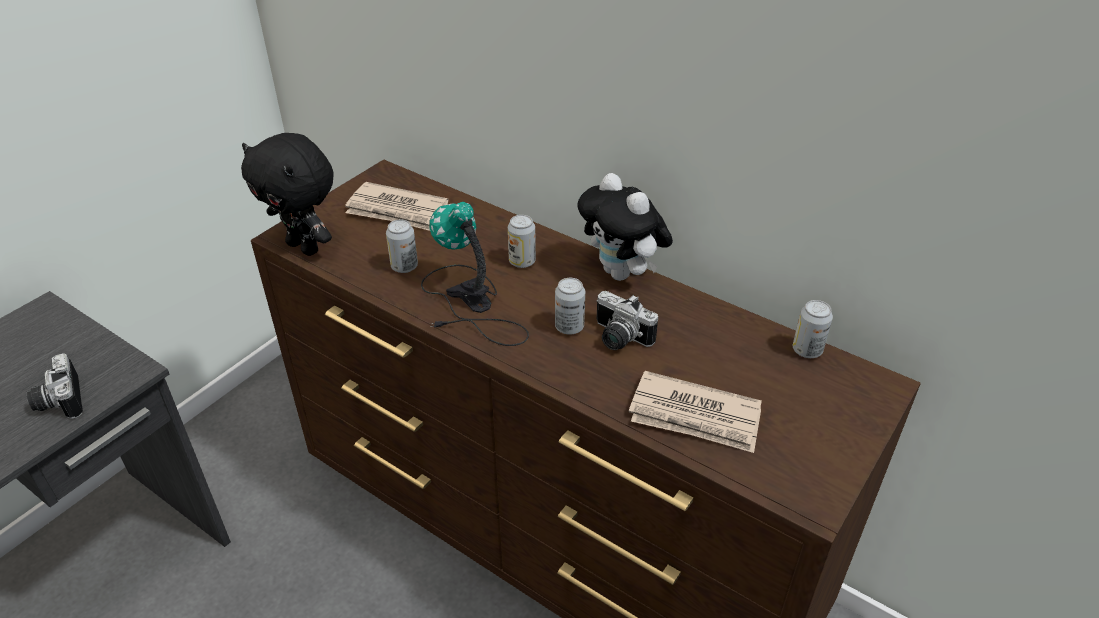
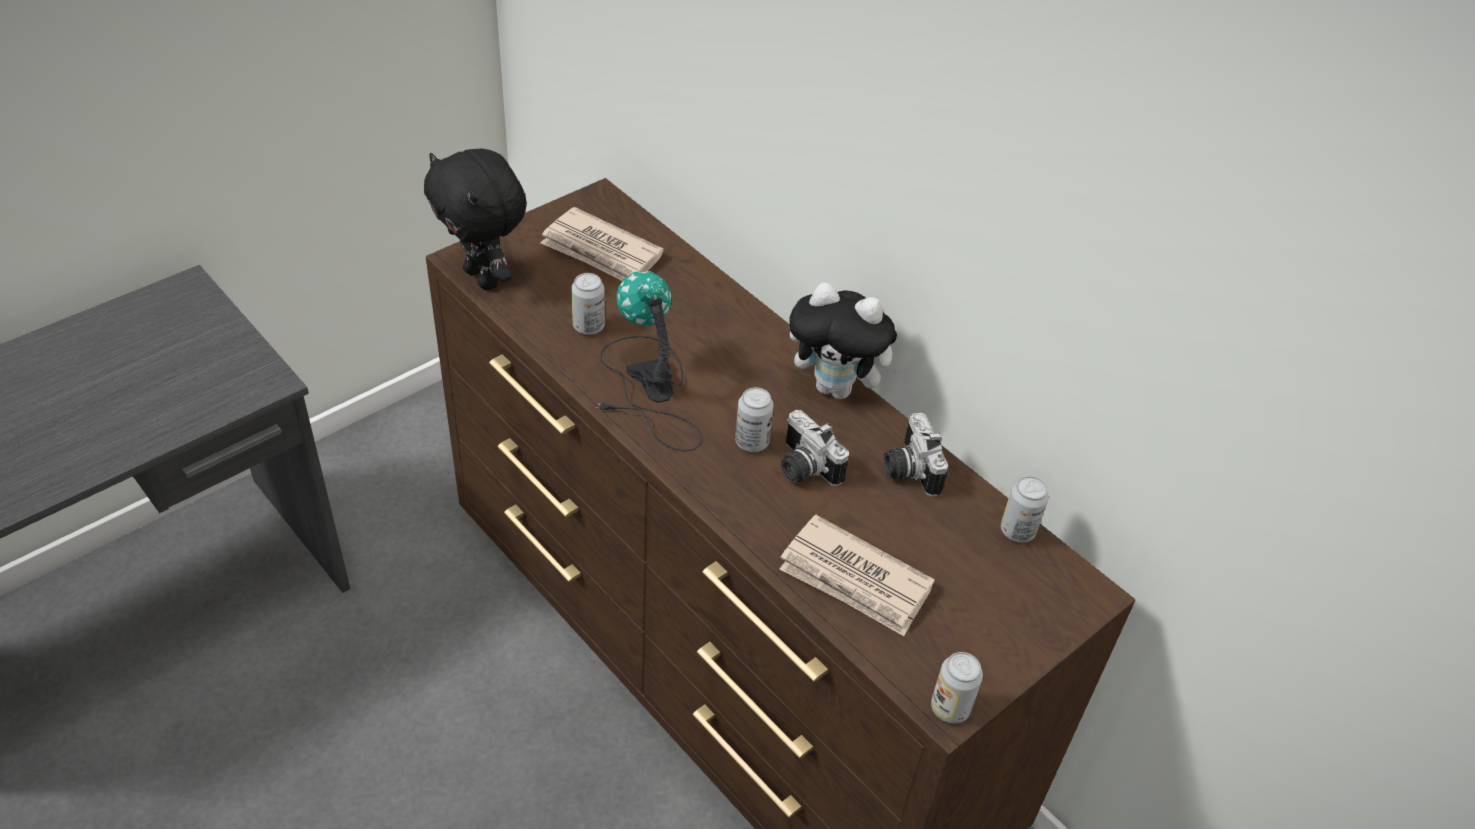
camera: 10 degrees right, 5 degrees up
(59, 401) = (187, 401): camera -> camera (907, 469)
(522, 261) = (725, 348): can -> can (950, 708)
(622, 273) = (838, 388): plush toy -> plush toy turned 45 degrees counterclockwise

